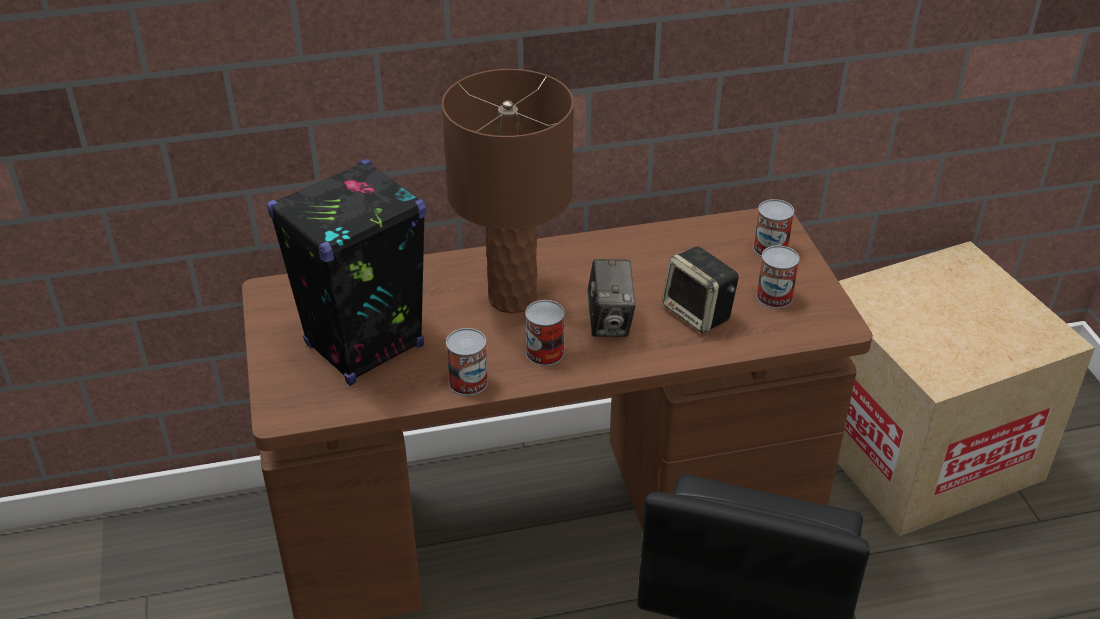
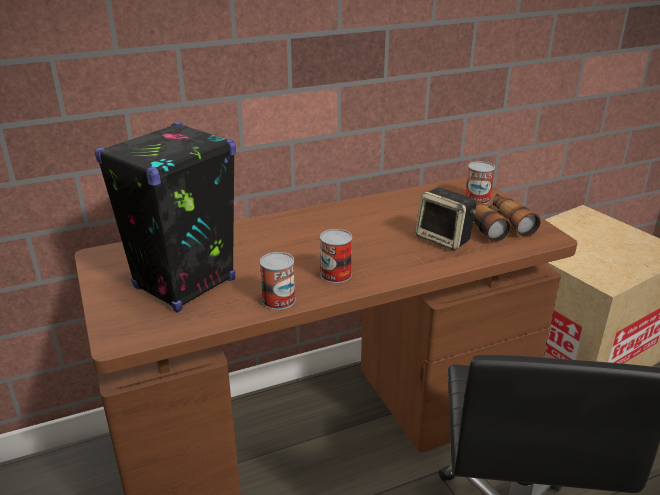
camera: 10 degrees left, 10 degrees down
(513, 297) = (299, 242): brown table lamp -> none
(610, 322) = (379, 250): camera -> none
(774, 296) = (494, 225): can -> binoculars

